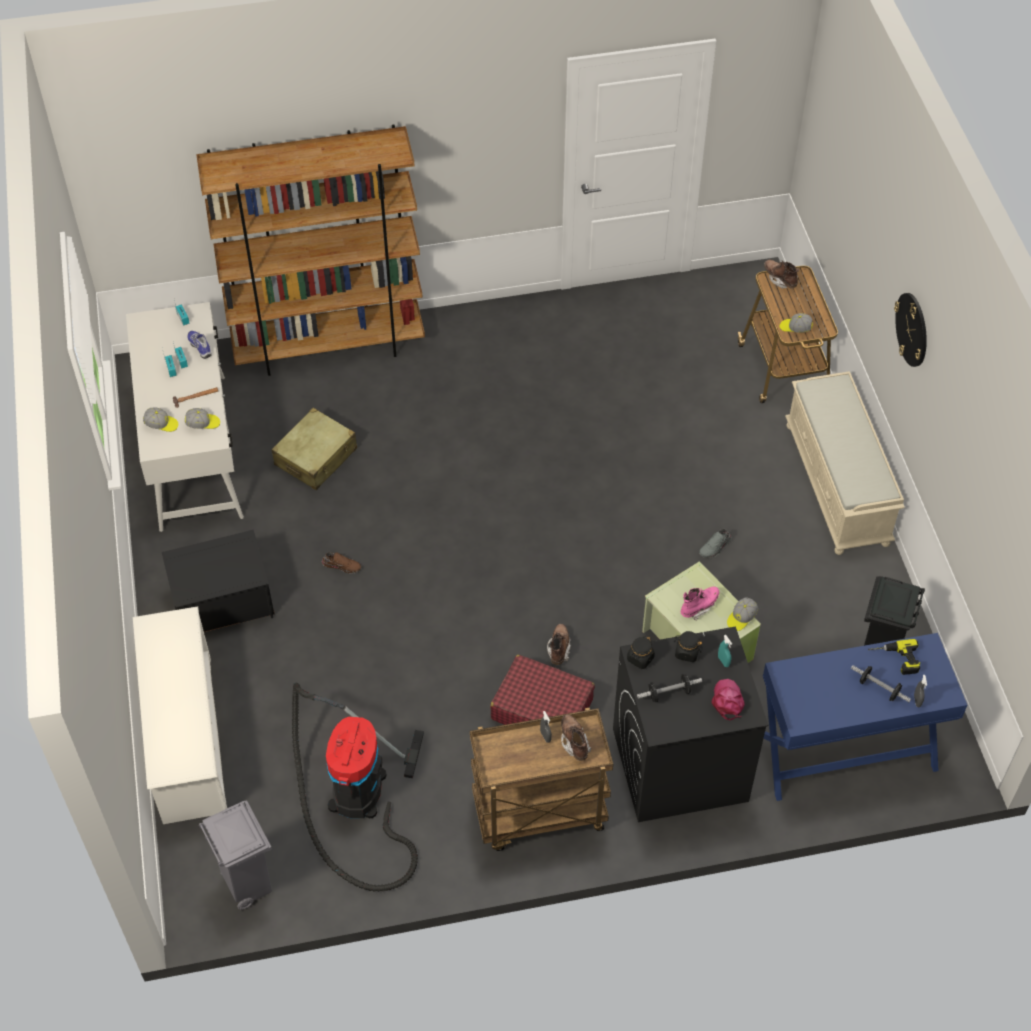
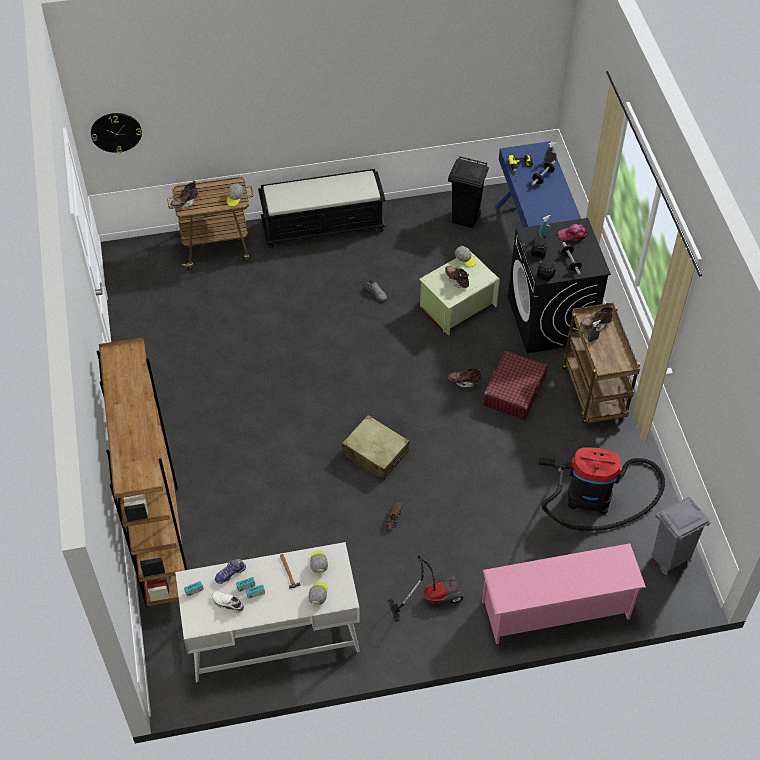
camera: 90 degrees left, 0 degrees up
(162, 346) = (227, 604): none -> white shoe
(187, 738) = (556, 610): white shoe rack -> pink shoe rack
(223, 603) = (431, 596): black storage box -> vacuum cleaner
(316, 457) = (284, 540): beige suitcase -> beige suitcase (375, 453)
(699, 606) = (457, 280): pink boot -> brown boot
(838, 485) = (323, 225): beige bench -> black bench
(912, 329) = (318, 90): wall clock -> wall clock (116, 132)

